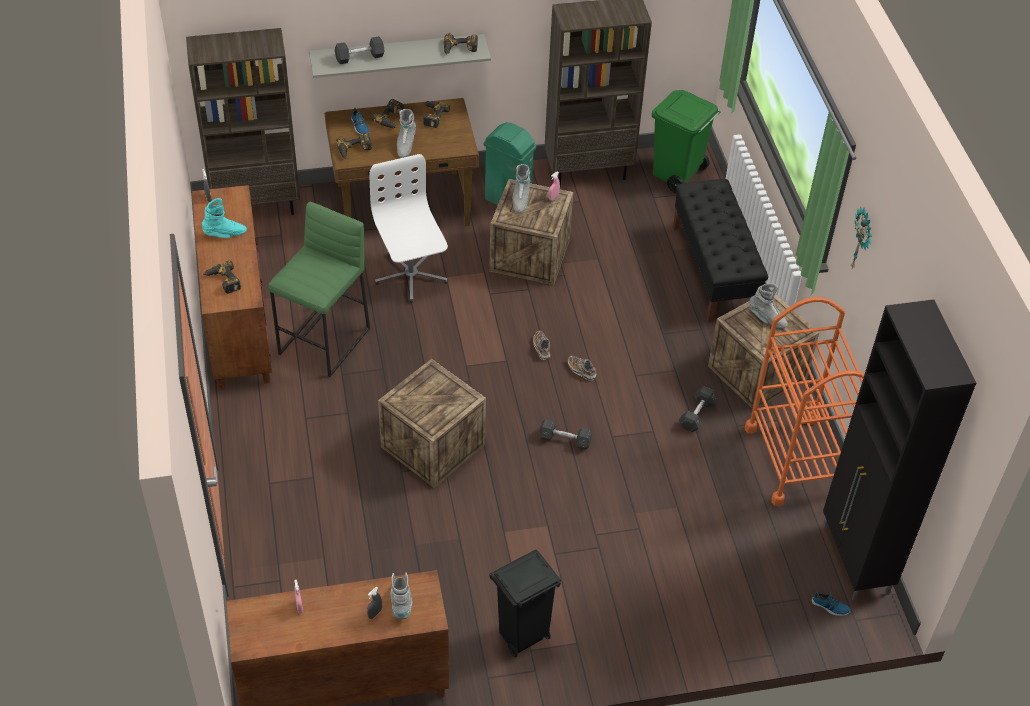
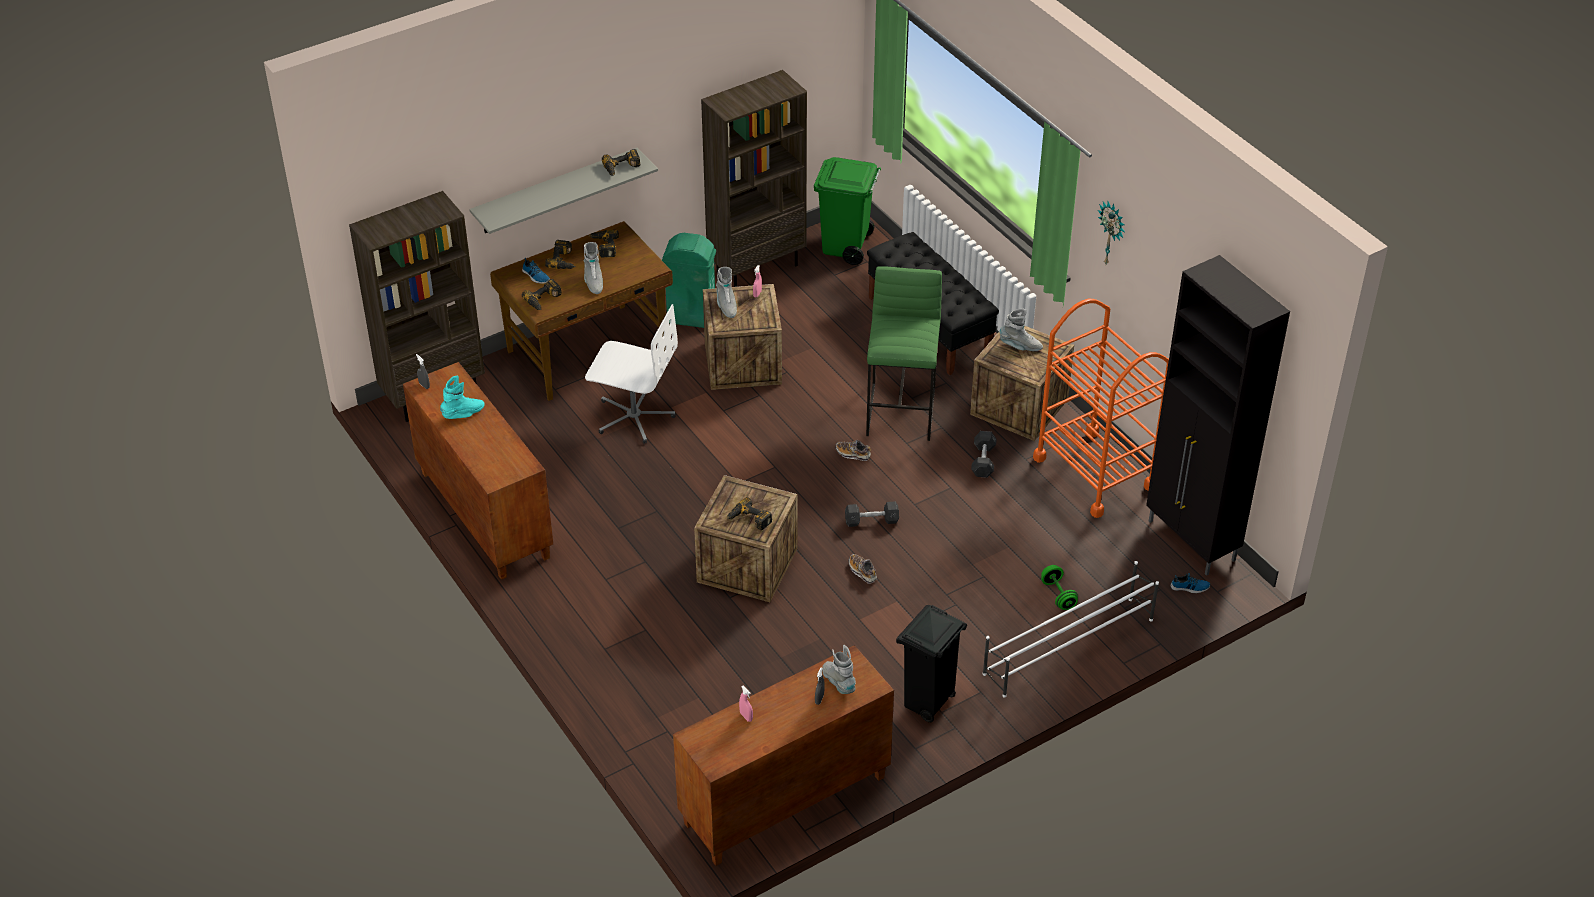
camera: 20 degrees left, 5 degrees down
(222, 281) = (489, 458): power drill -> power drill (748, 520)
(325, 341) = (583, 503): green stool -> green stool (902, 412)
(360, 57) = (526, 201): grey dumbbell -> none
(410, 276) = (634, 416): white office chair -> white office chair turned 150 degrees clockwise
(541, 348) = (803, 445): shoe -> shoe (862, 572)
(681, 626) = (1067, 647): none -> white shoe rack
(699, 571) = (1058, 595): none -> green dumbbell

